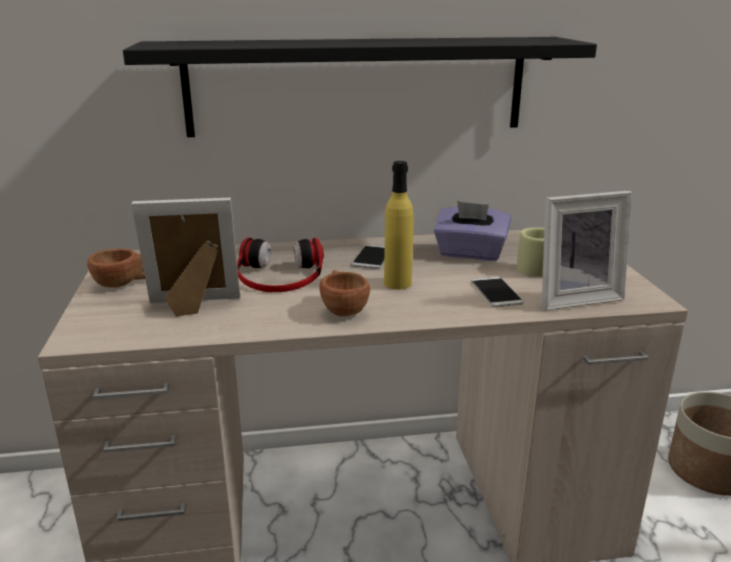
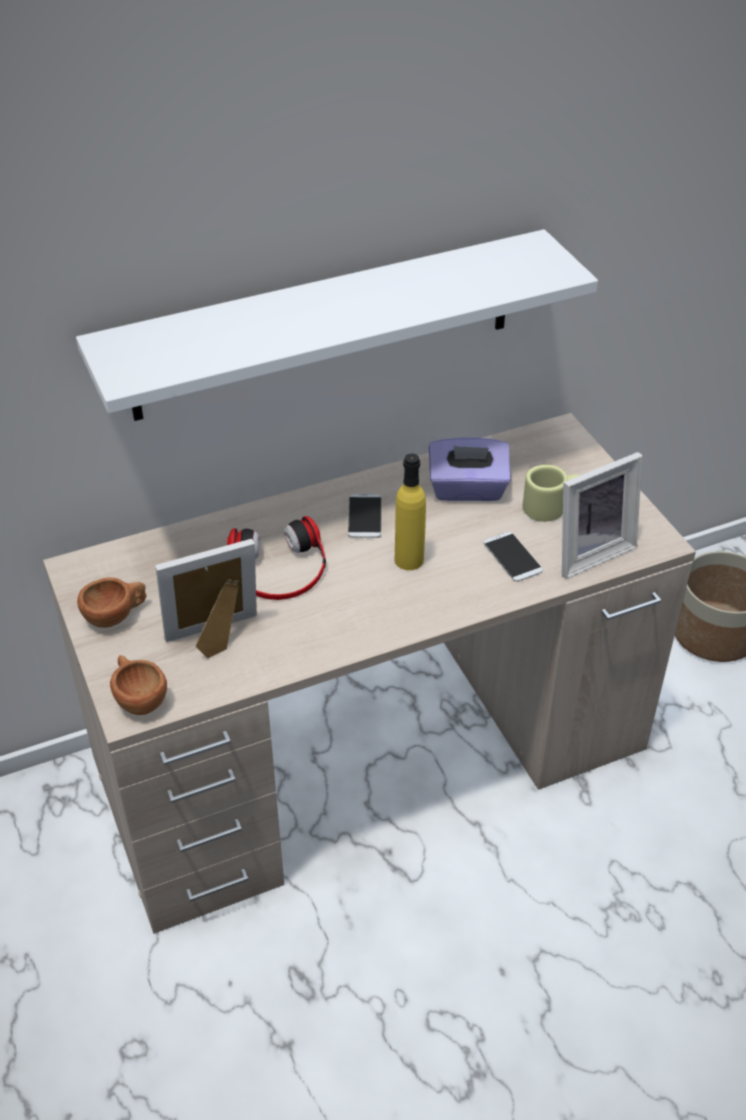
camera: 15 degrees left, 20 degrees up
(342, 309) = (369, 613): brown cup -> brown cup (138, 698)
(357, 86) = (325, 326): black shelf -> white shelf

